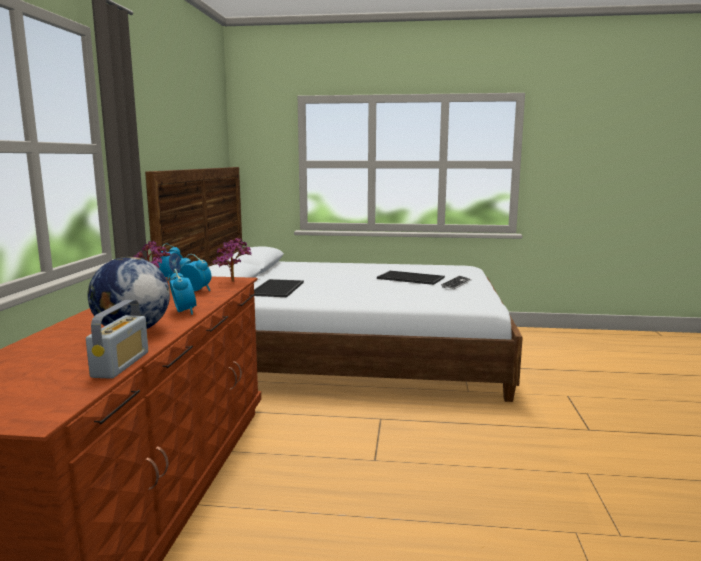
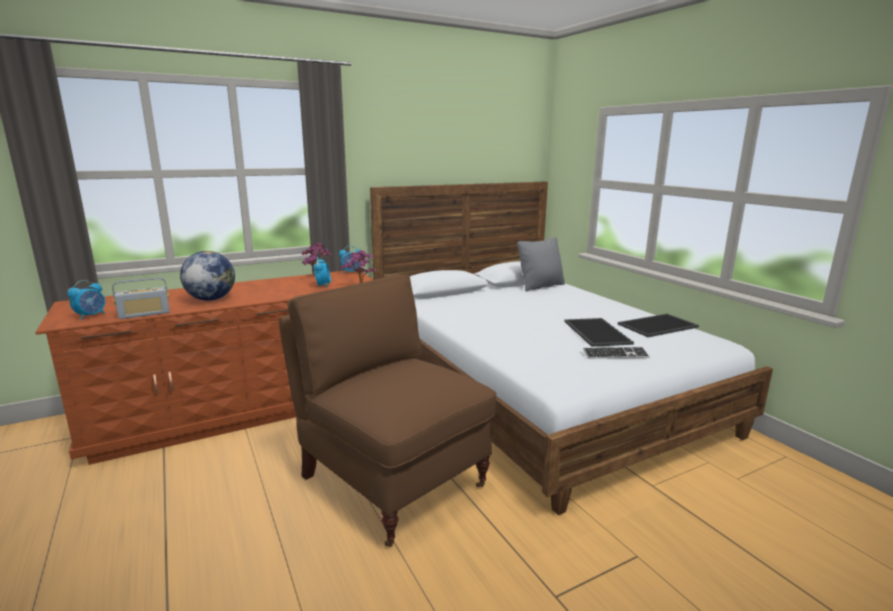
camera: 55 degrees right, 5 degrees up
(184, 312) = (264, 297): alarm clock -> alarm clock (91, 316)
(278, 289) = (463, 304): tray -> tray (658, 326)
(285, 266) = (540, 286): none -> grey pillow
(409, 446) = (391, 480): none -> brown chair

